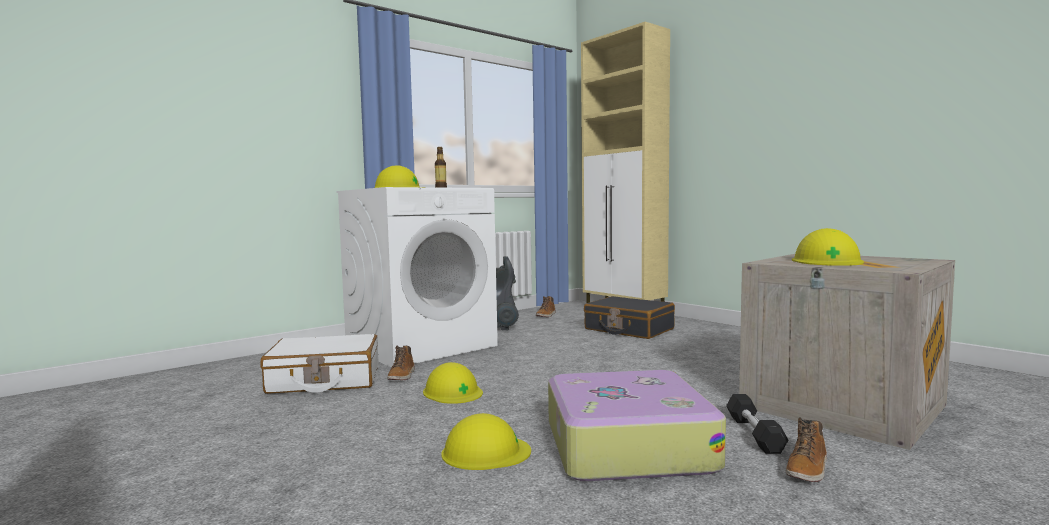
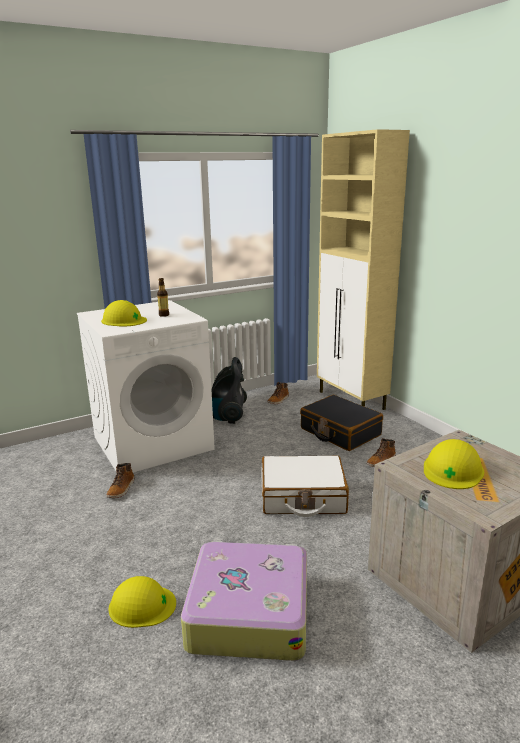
camera: 10 degrees right, 15 degrees up
(325, 380) = (62, 488): white suitcase -> white suitcase (302, 497)
(452, 392) = (151, 518): yellow hard hat -> none
(754, 434) = (357, 611): black dumbbell -> none
(807, 469) = (371, 665): boot -> boot (381, 461)

